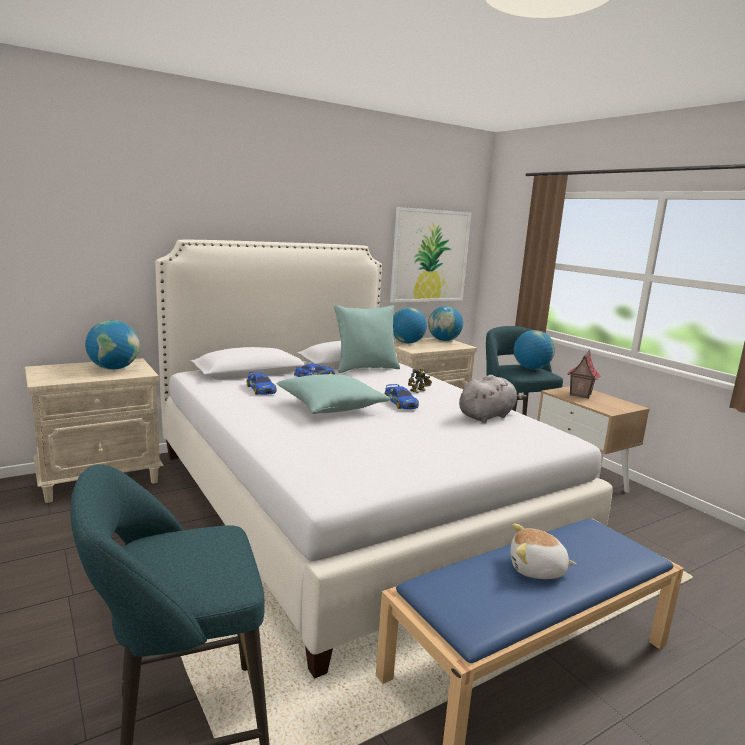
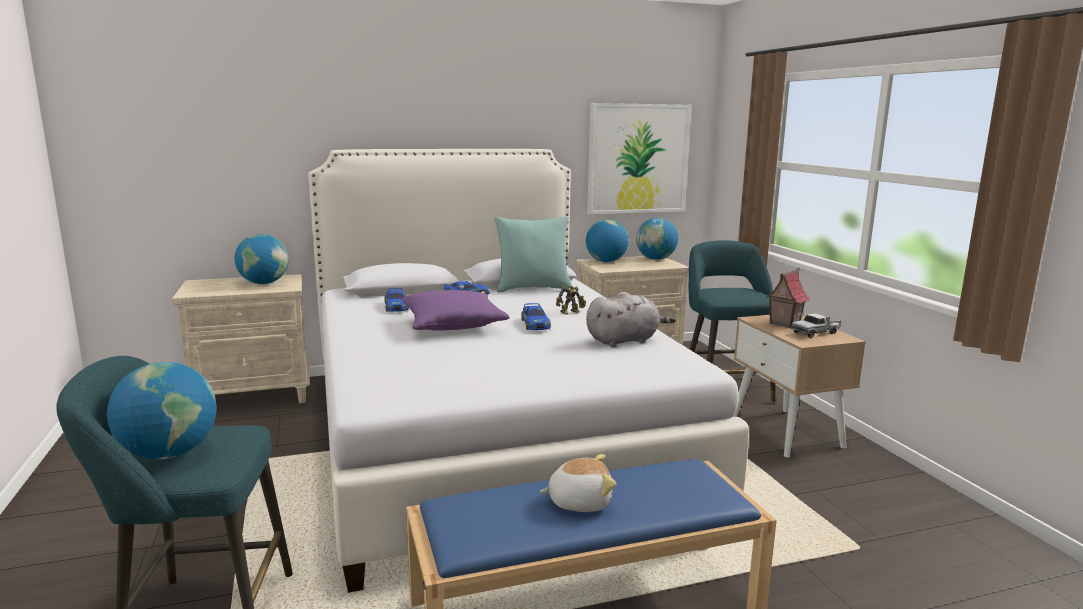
camera: 15 degrees right, 0 degrees up
(331, 407) = (453, 325): turquoise pillow -> purple pillow
(531, 369) = (742, 292): globe -> globe (169, 453)
(537, 570) = (579, 501): plush toy -> plush toy turned 150 degrees clockwise
(609, 402) = (816, 333): none -> toy truck

